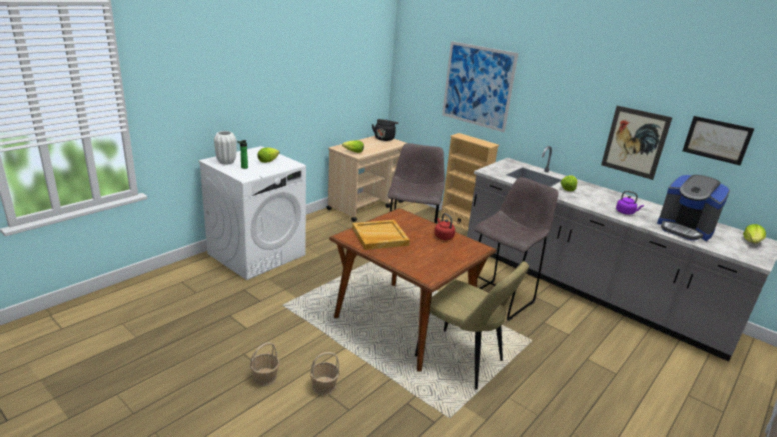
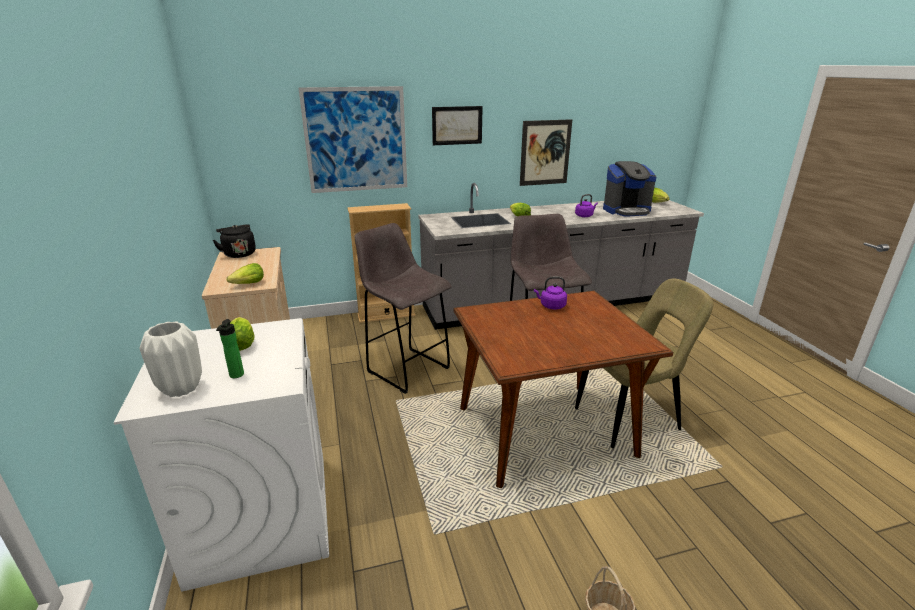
camera: 55 degrees left, 0 degrees up
(324, 386) = (644, 556): basket -> none
(379, 237) = (527, 343): beige tray -> none
(443, 236) = (551, 306): red kettle -> purple kettle
(717, 140) = (607, 130): picture -> picture (457, 125)

